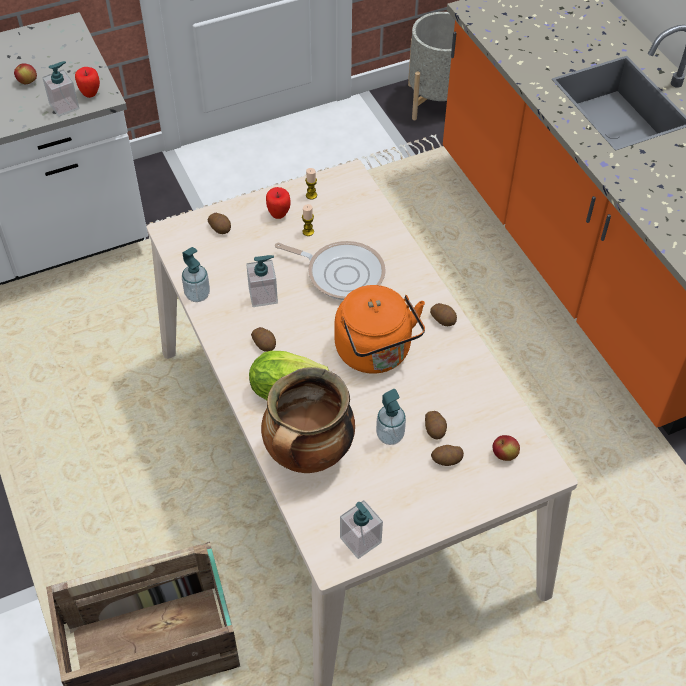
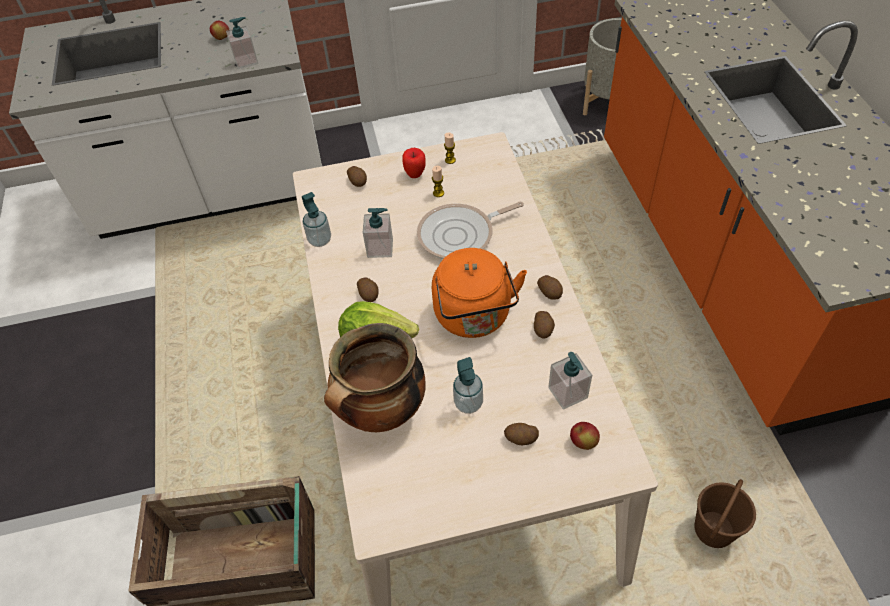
camera: 15 degrees right, 0 degrees up
(90, 94) = (271, 52): apple -> none
(341, 273) = (460, 235): frying pan -> frying pan turned 120 degrees clockwise
(360, 540) = (411, 511): soap dispenser -> soap dispenser (568, 393)
(435, 430) = (516, 404): potato -> potato (543, 329)
(620, 535) = (713, 530): none -> brown bucket

